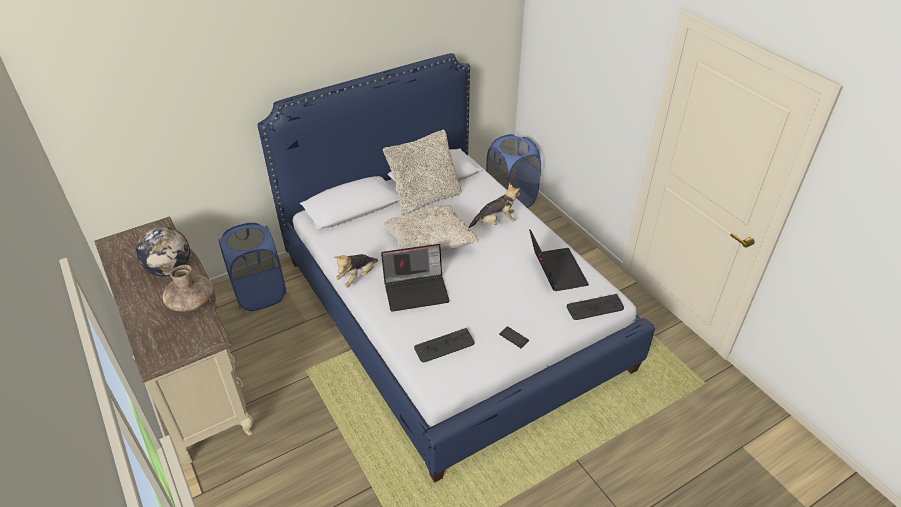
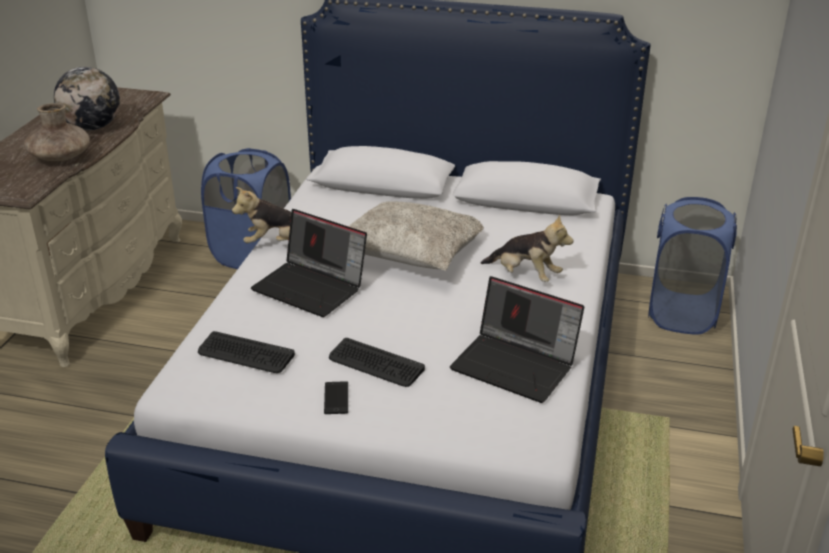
camera: 45 degrees right, 10 degrees down
(425, 197) = (480, 210): beige pillow -> none
(555, 270) = (516, 365): laptop -> laptop turned 90 degrees clockwise
(595, 308) = (497, 437): keyboard -> keyboard (375, 364)

